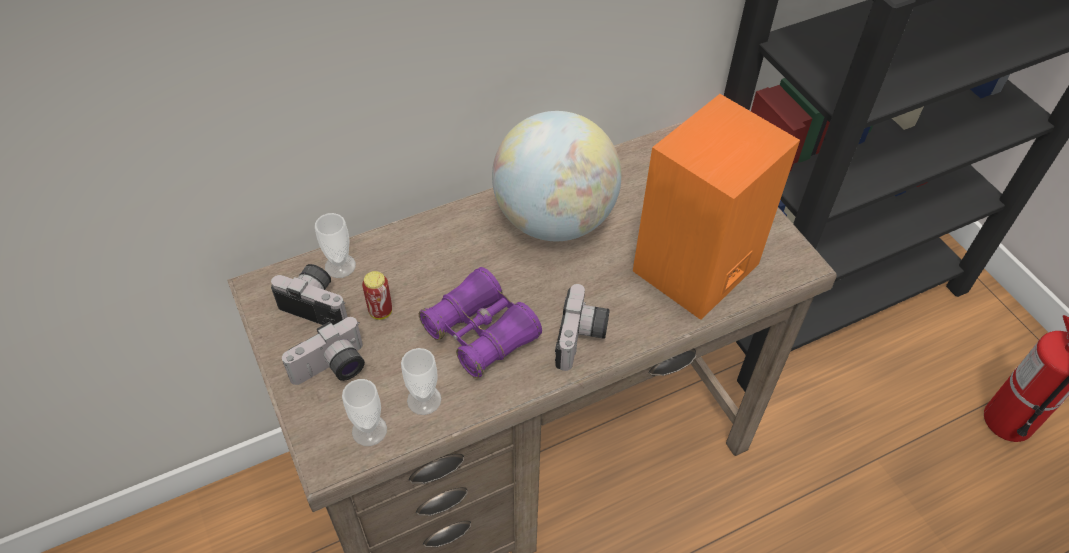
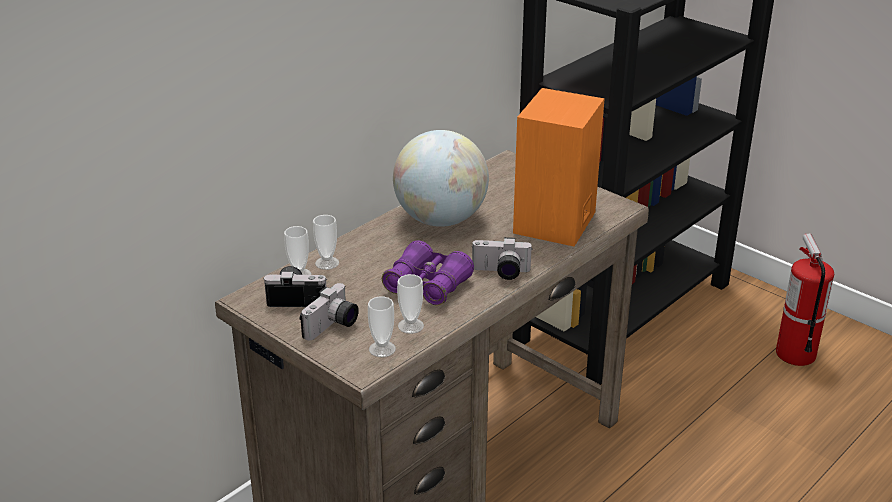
camera: 20 degrees left, 20 degrees down
(380, 311) = (347, 291): can -> none
(382, 255) = (327, 263): none -> cup
(582, 339) = (501, 273): camera -> camera turned 105 degrees clockwise

